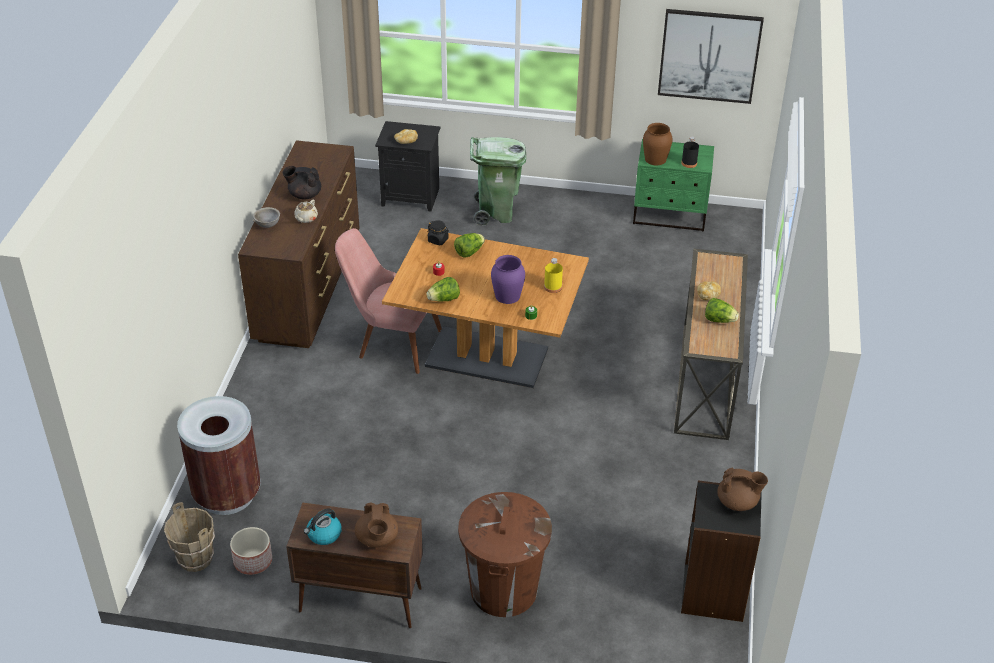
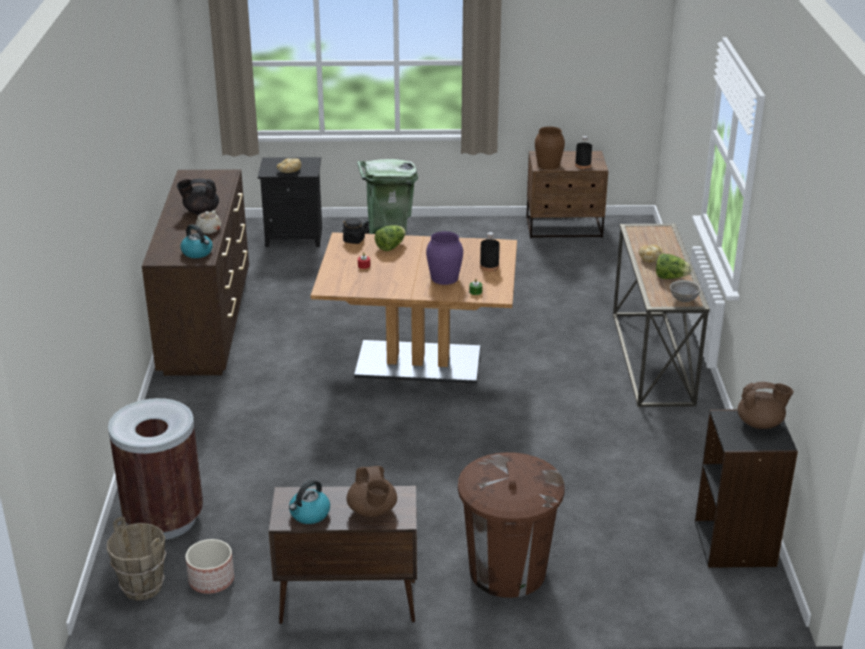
camera: 10 degrees left, 10 degrees down
(267, 225) = (167, 239): grey bowl -> grey bowl (683, 300)
(290, 244) = (197, 252): none -> kettle
(390, 342) = (309, 360): pink chair -> none
(444, 299) = (377, 287): lettuce -> none
(553, 287) = (489, 266): yellow bottle -> black bottle
(670, 215) = (564, 228): green nightstand -> brown nightstand
(709, 56) = (591, 53): picture -> none

